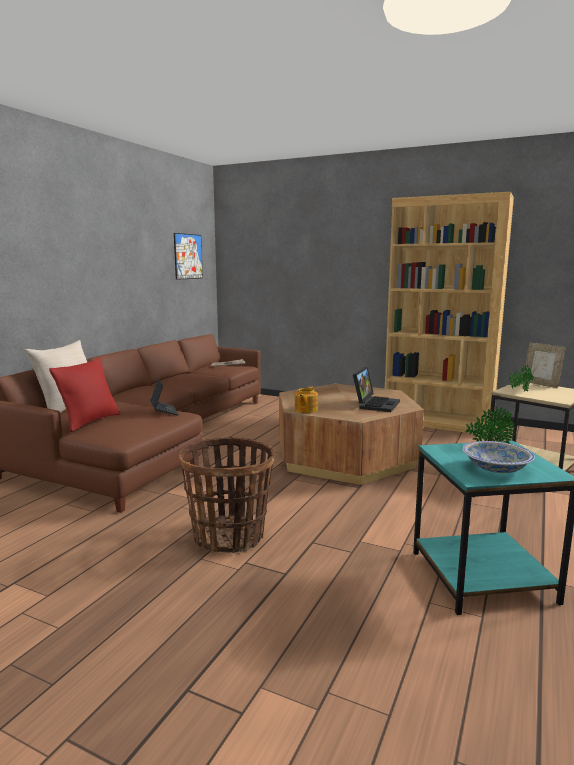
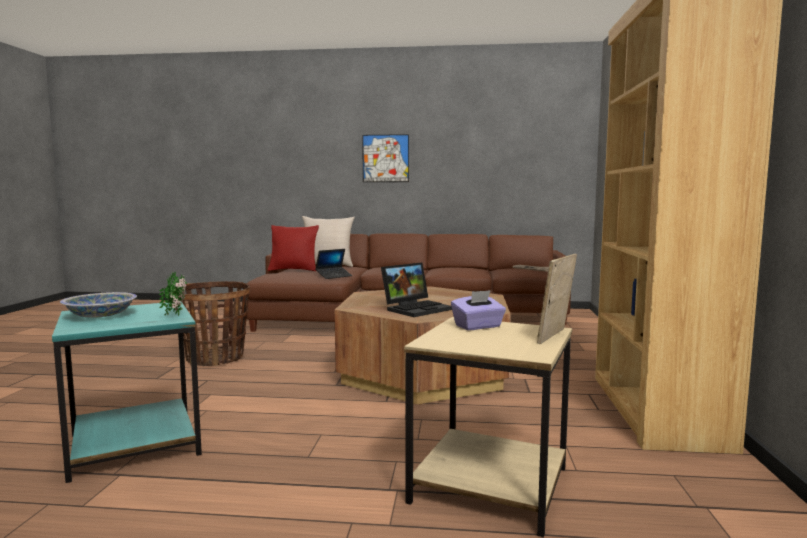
camera: 70 degrees right, 5 degrees down
(188, 256) = (540, 149): picture -> picture (385, 158)
(305, 410) = (365, 295): teapot -> none
(375, 404) = (416, 308): laptop -> laptop turned 45 degrees counterclockwise
(519, 390) = (478, 326): potted plant -> purple tissue box

